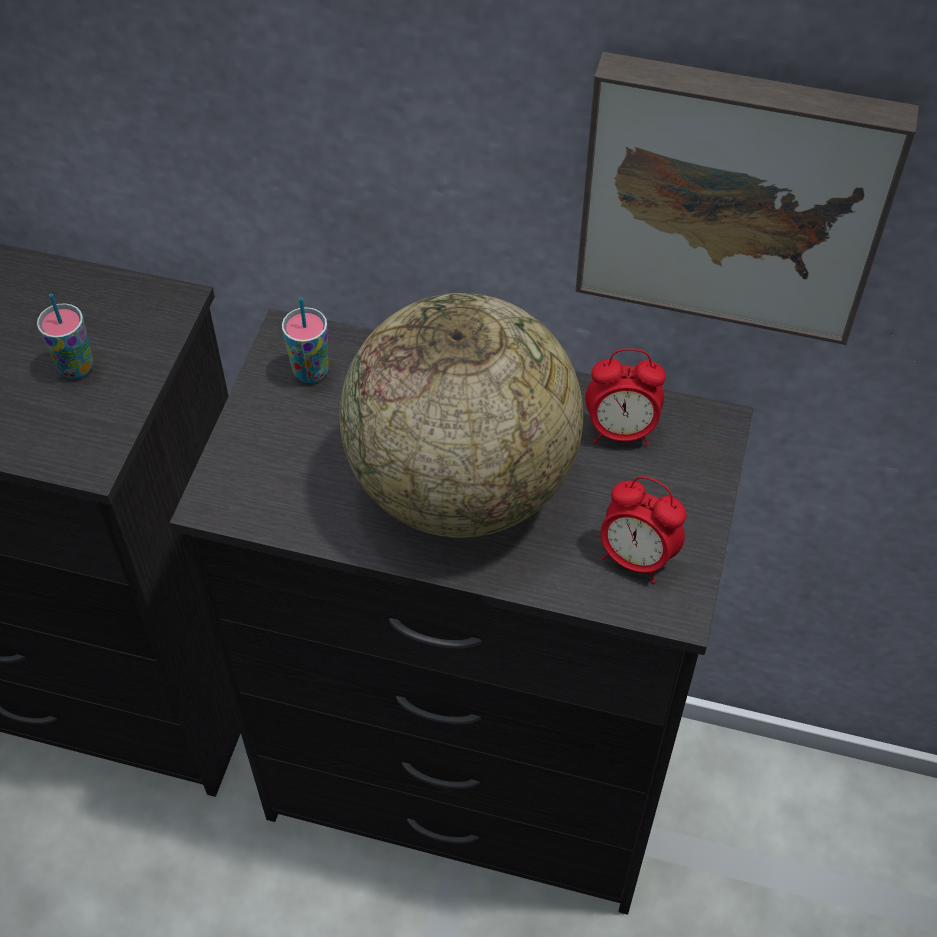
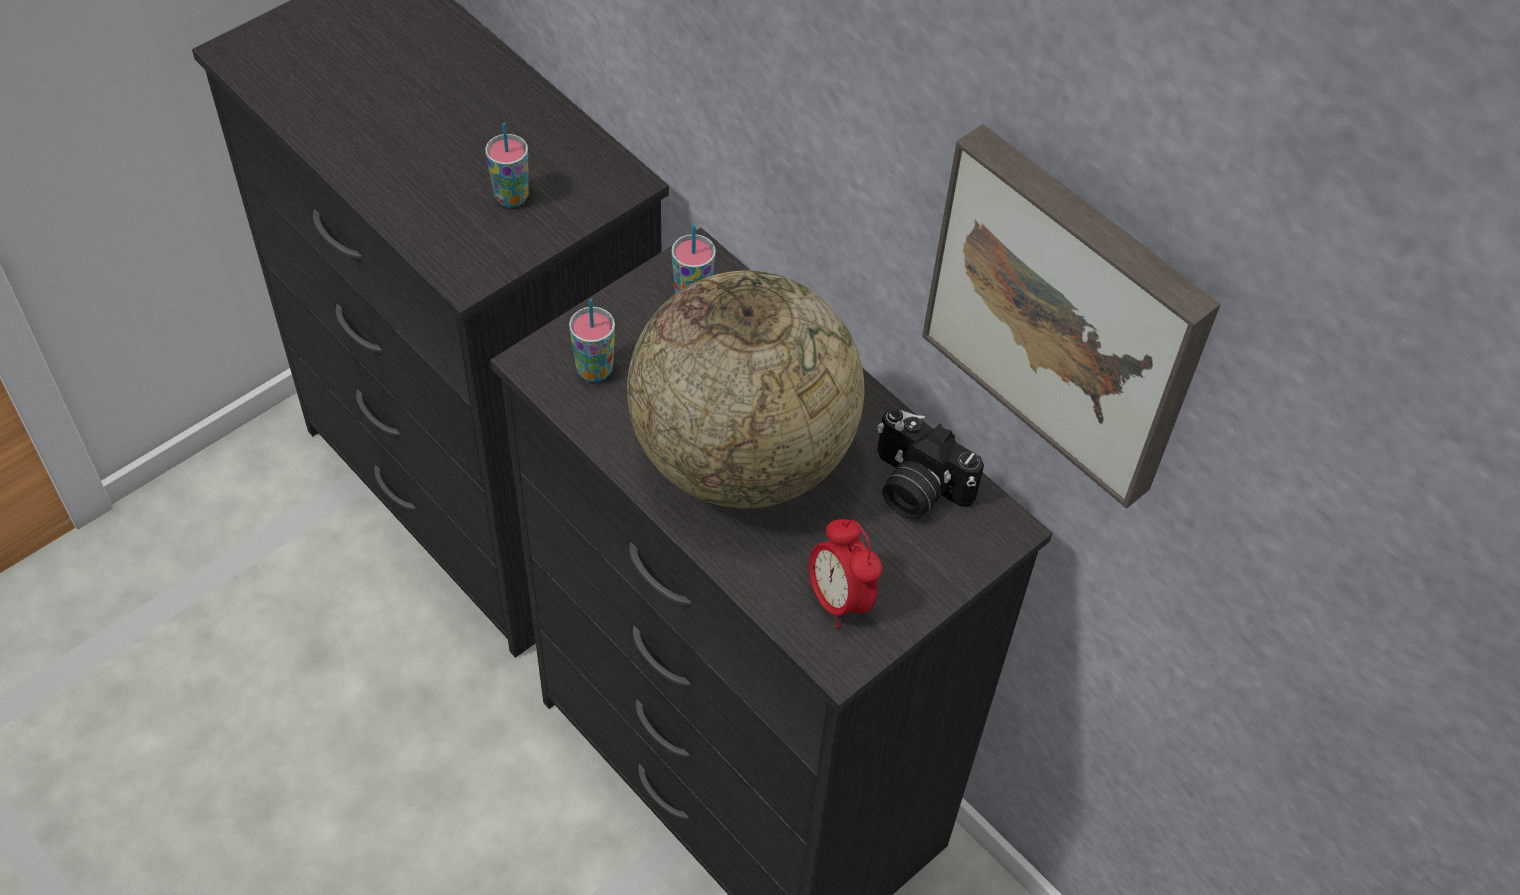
camera: 30 degrees right, 0 degrees up
(273, 480) = (594, 370): none -> cup
(621, 431) = (915, 487): alarm clock -> camera

